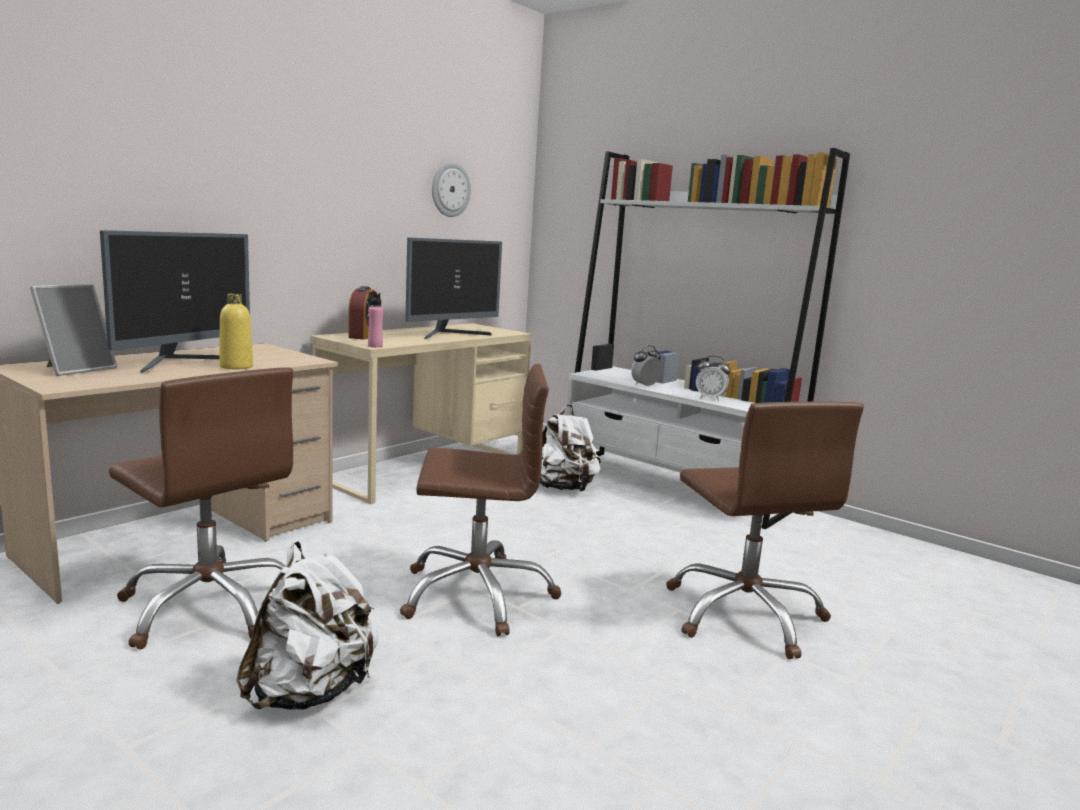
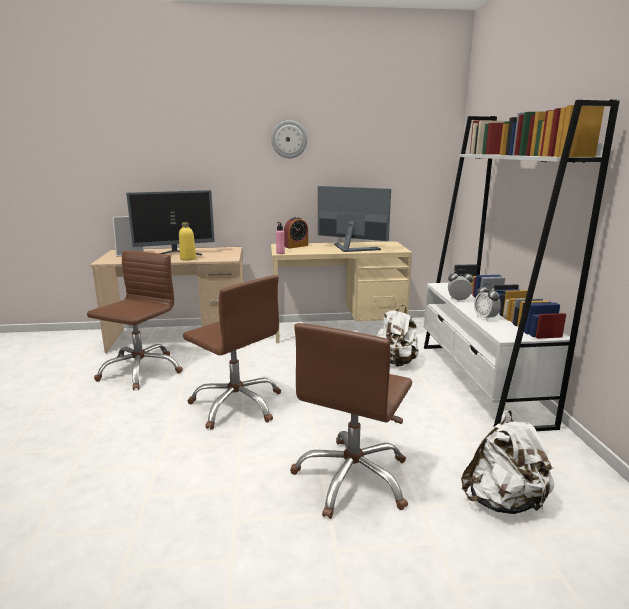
camera: 45 degrees right, 5 degrees up
(210, 606) = (140, 370): brown office chair -> brown office chair turned 150 degrees counterclockwise
(310, 692) = (107, 418): white backpack -> white backpack (503, 502)
(450, 189) = (378, 152): wall clock -> wall clock (289, 139)
(451, 334) = (350, 249): monitor -> monitor turned 150 degrees counterclockwise

